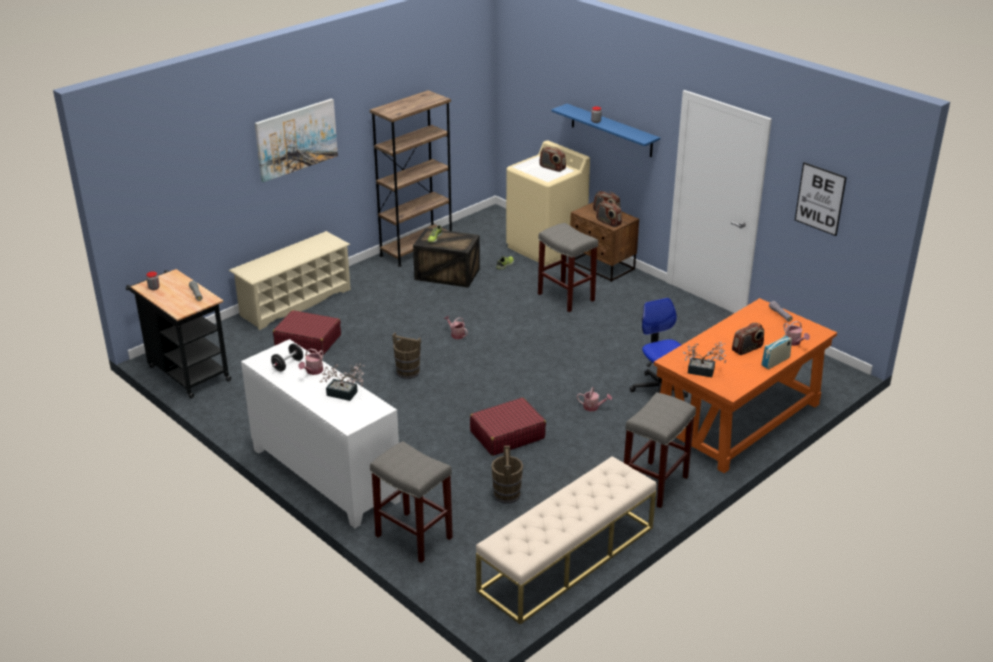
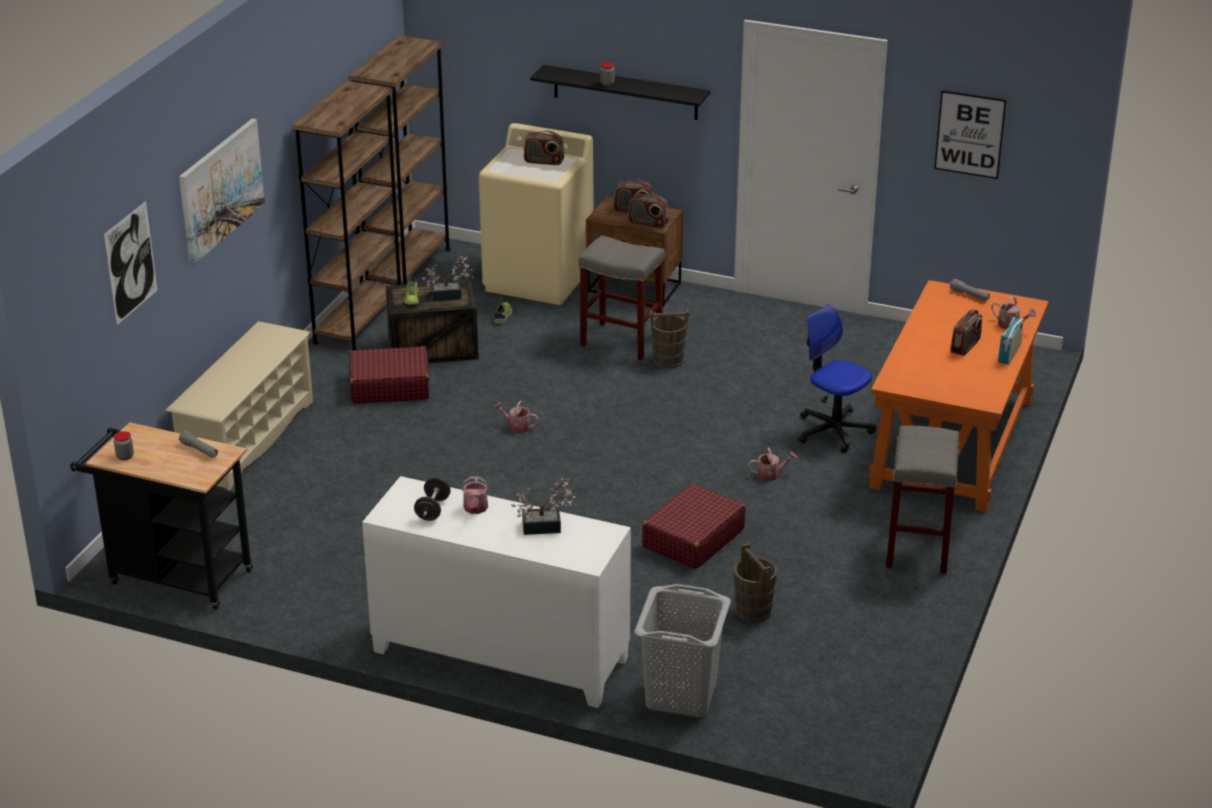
camera: 25 degrees left, 0 degrees up
(202, 170) = (131, 263): none -> picture
(308, 341) = (315, 487): red suitcase -> red suitcase (389, 386)
(408, 372) = (494, 493): brown bucket -> brown bucket (668, 360)
(412, 536) = (680, 695): grey stool -> grey laundry basket
(473, 224) = (408, 268): none -> brown bookcase
(567, 559) = (886, 664): beige bench -> none
(611, 130) = (625, 92): blue shelf -> black shelf
(704, 371) = (939, 386): potted plant -> potted plant (450, 295)

